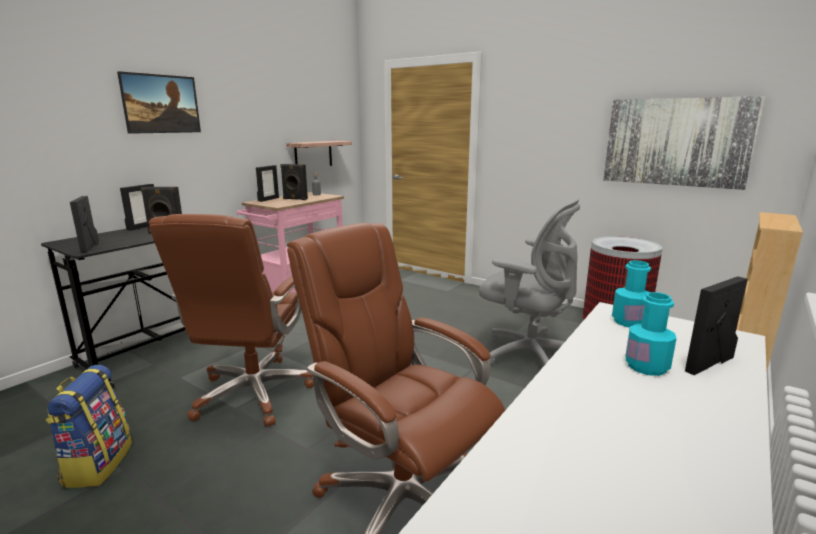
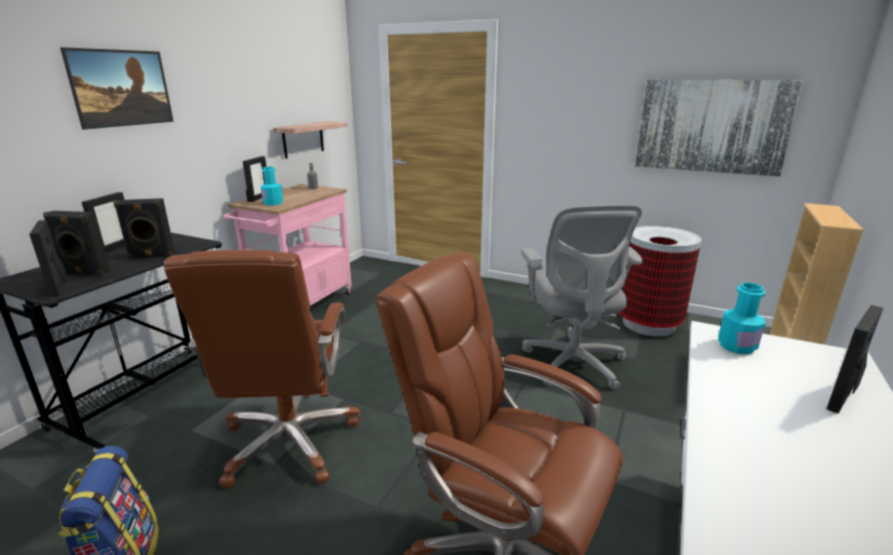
camera: 10 degrees left, 5 degrees up
(295, 199) = (291, 196): black speaker -> black speaker (85, 273)
(523, 354) = (570, 359): grey office chair -> grey office chair turned 60 degrees clockwise
(646, 366) = (787, 407): turquoise bottle -> turquoise bottle (273, 203)

